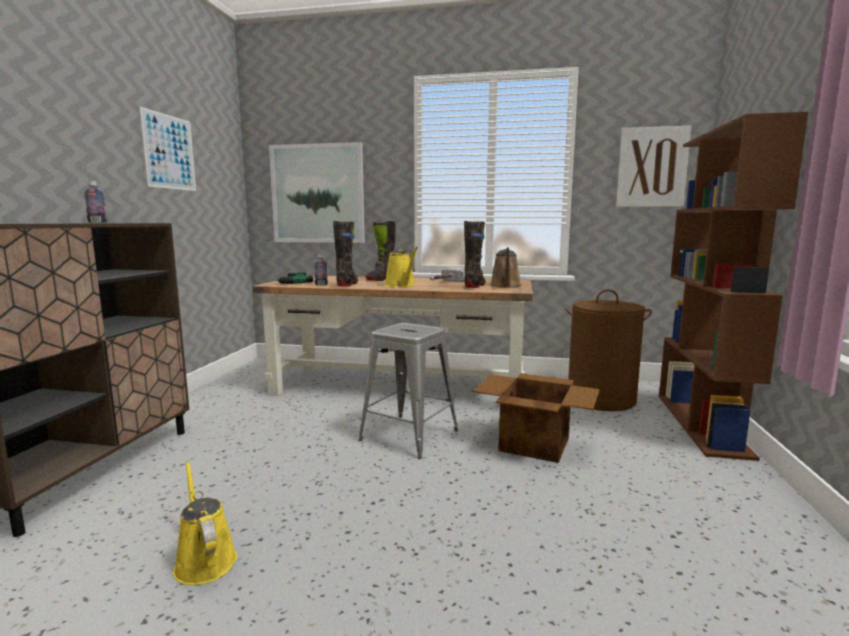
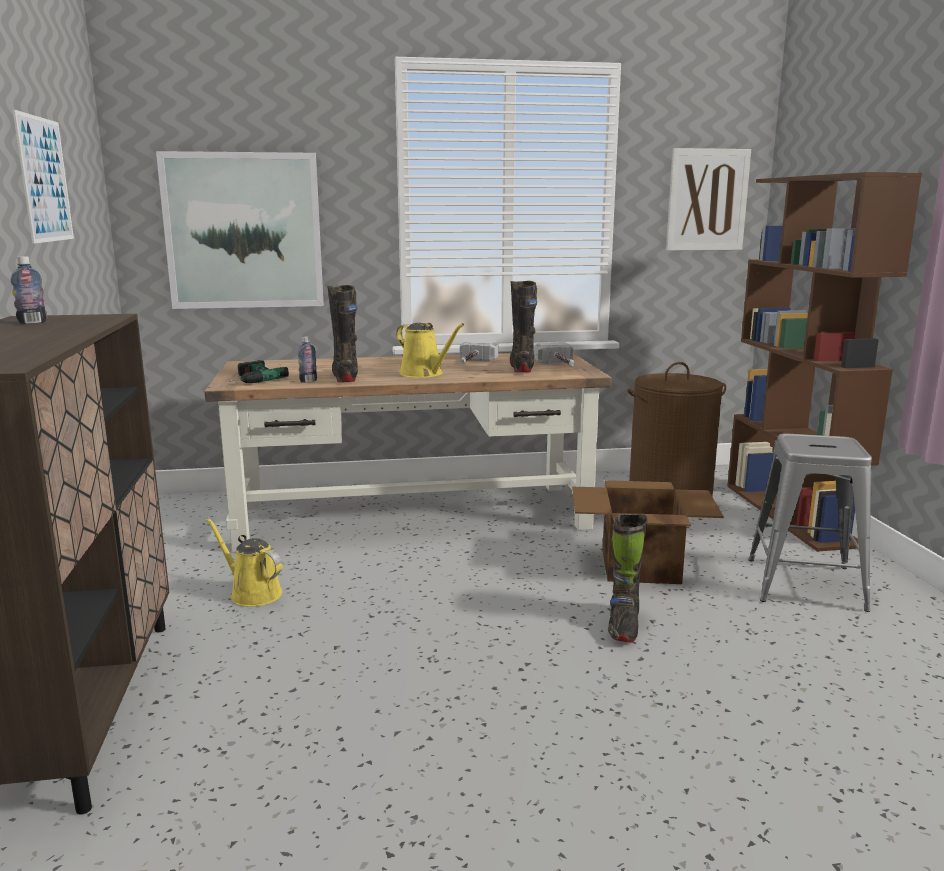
camera: 20 degrees left, 5 degrees up
(204, 560) = (387, 776): yellow watering can -> yellow watering can (252, 593)
(381, 280) = (374, 364): black boot -> black boot (623, 626)
(410, 435) = (487, 579): grey stool -> grey stool (805, 583)
(505, 286) = (560, 366): brown watering can -> hammer

